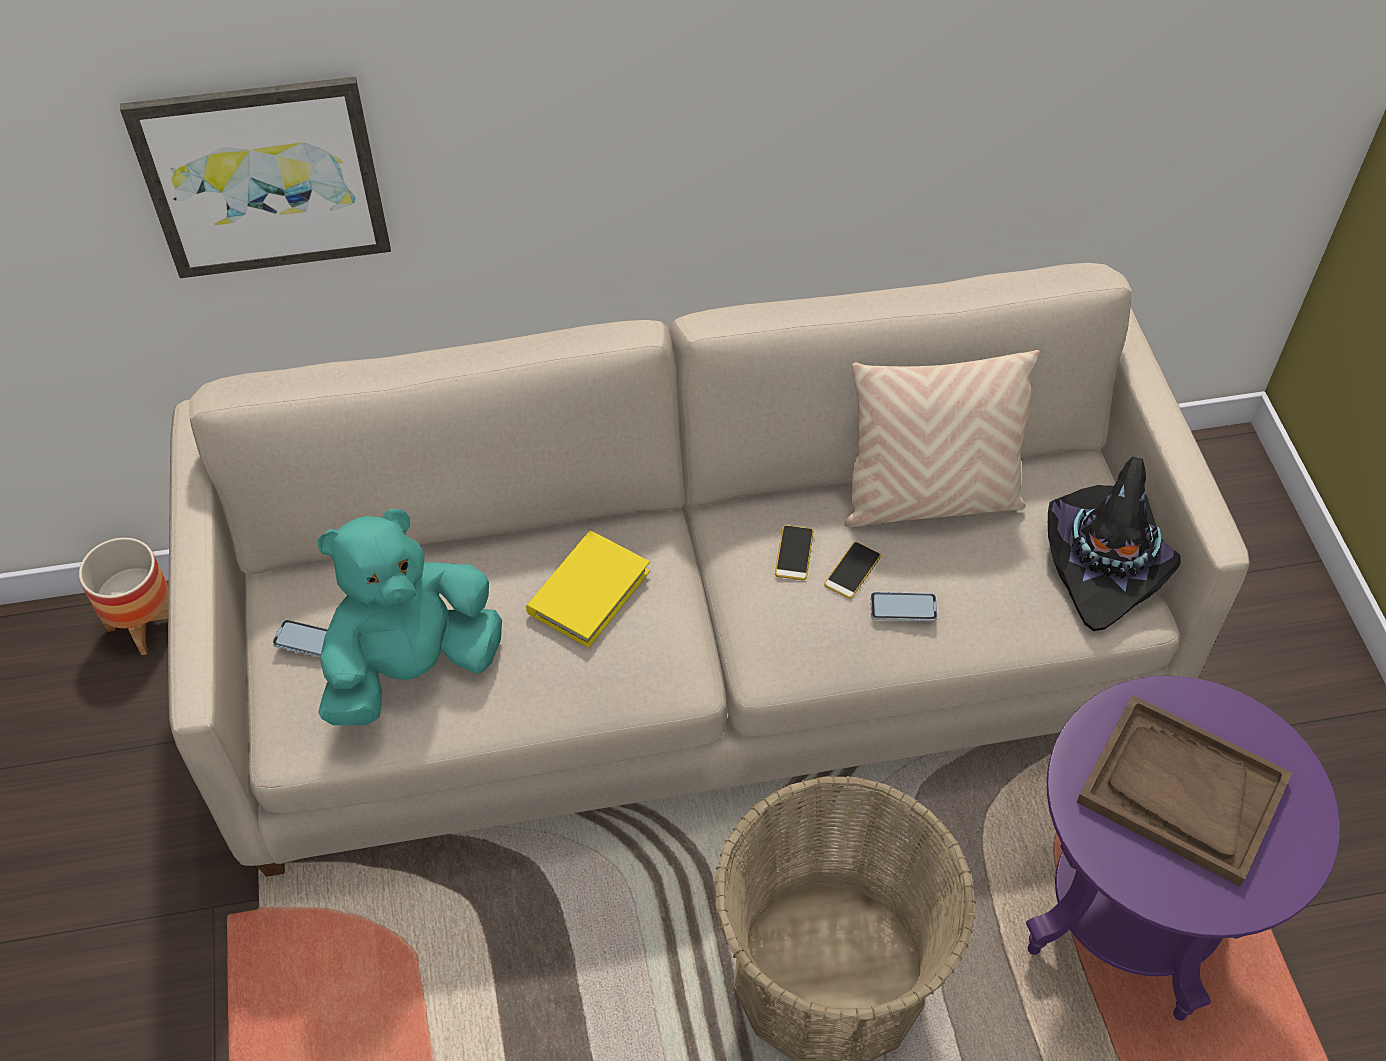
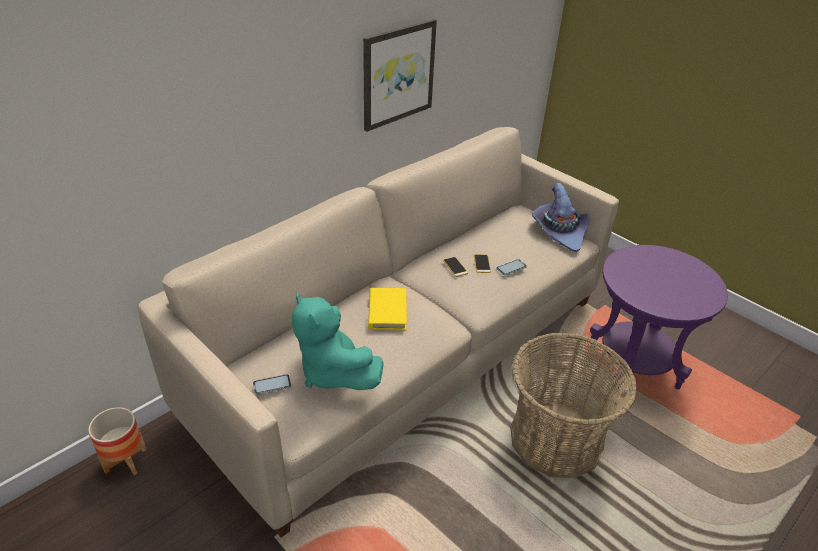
camera: 35 degrees left, 15 degrees down
(263, 177) = (177, 147): picture -> picture (397, 74)
(412, 668) = (333, 372): turquoise plush toy -> turquoise plush toy turned 60 degrees counterclockwise
(930, 500) = (485, 234): beige pillow -> none
(1108, 561) = (559, 231): black hat -> purple hat
(1181, 791) = (659, 279): brown tray -> none

